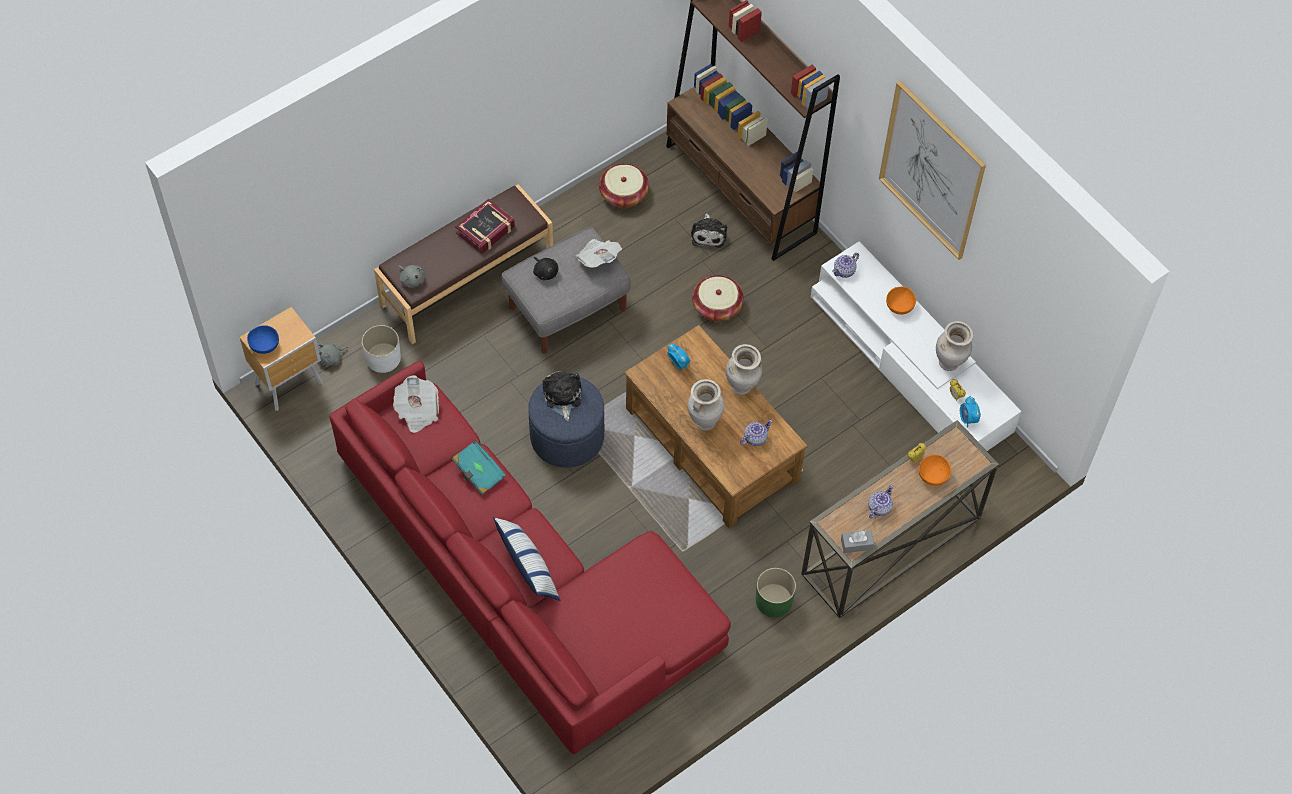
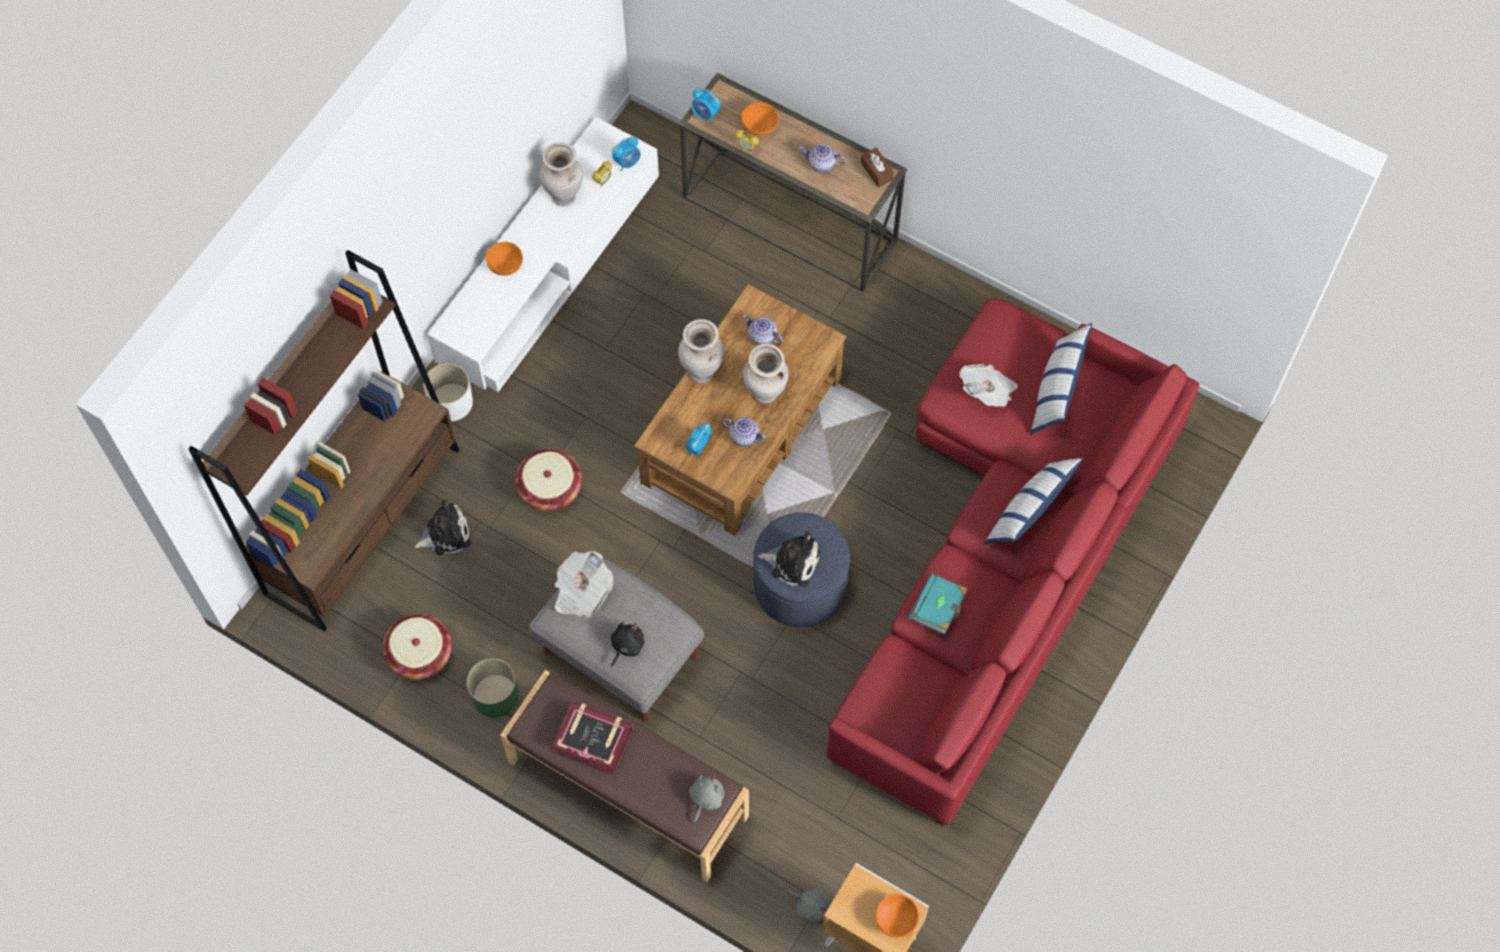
camera: 110 degrees left, 5 degrees up
(264, 345) = (895, 921): blue bowl -> orange bowl
(383, 358) = (783, 842): white planter -> white planter (451, 402)
(417, 411) = (888, 712): newspaper -> newspaper (987, 392)
(562, 397) = (792, 562): plush toy -> plush toy turned 135 degrees counterclockwise
(621, 630) = (1056, 390): none -> pillow
(773, 600) = (907, 307): green planter -> green planter (496, 696)
(844, 271) = (477, 335): teapot -> teapot (744, 436)
(856, 544) = (876, 171): grey tissue box -> brown tissue box
(931, 171) = (445, 129): picture -> none
(959, 441) = (705, 114): none -> alarm clock

